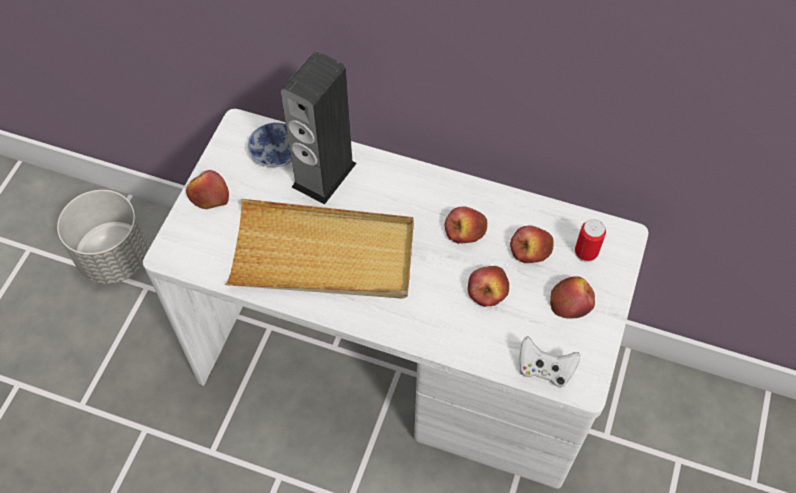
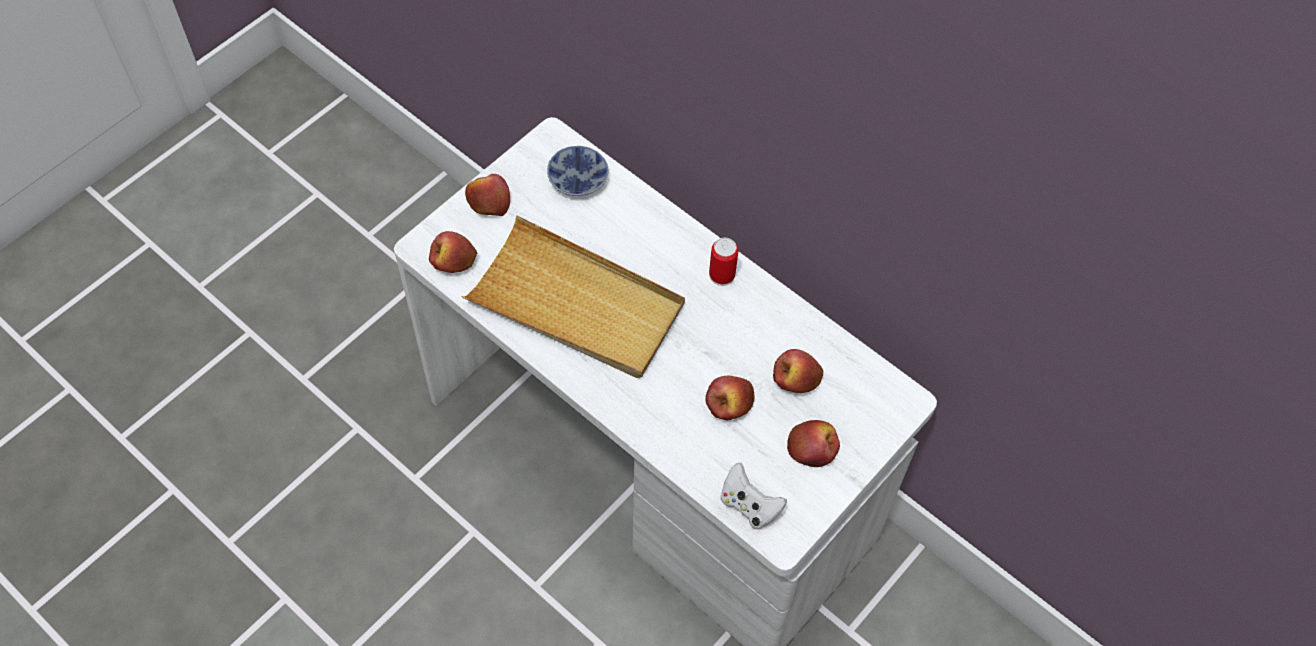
camera: 20 degrees right, 0 degrees up
(115, 257) = (401, 234): grey planter -> none
(324, 175) = (616, 220): speaker -> none
(465, 231) = (736, 332): apple -> apple (453, 260)
(586, 252) = (855, 402): can -> can (722, 275)

